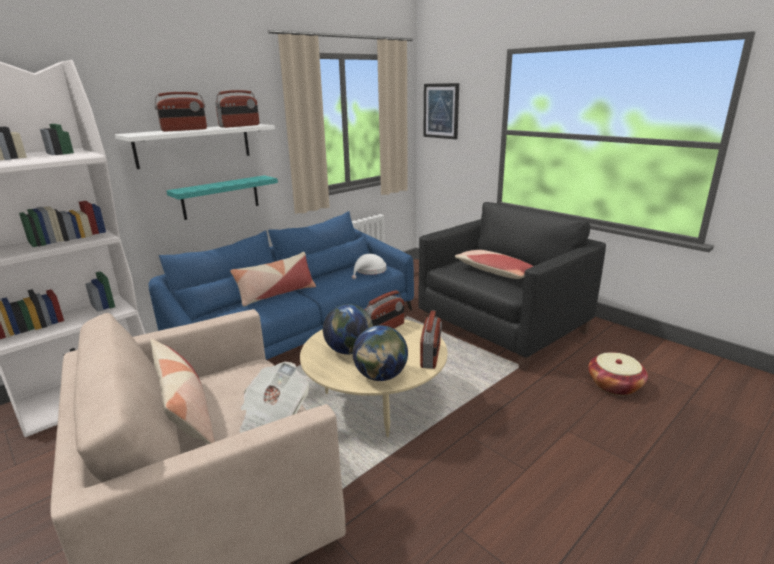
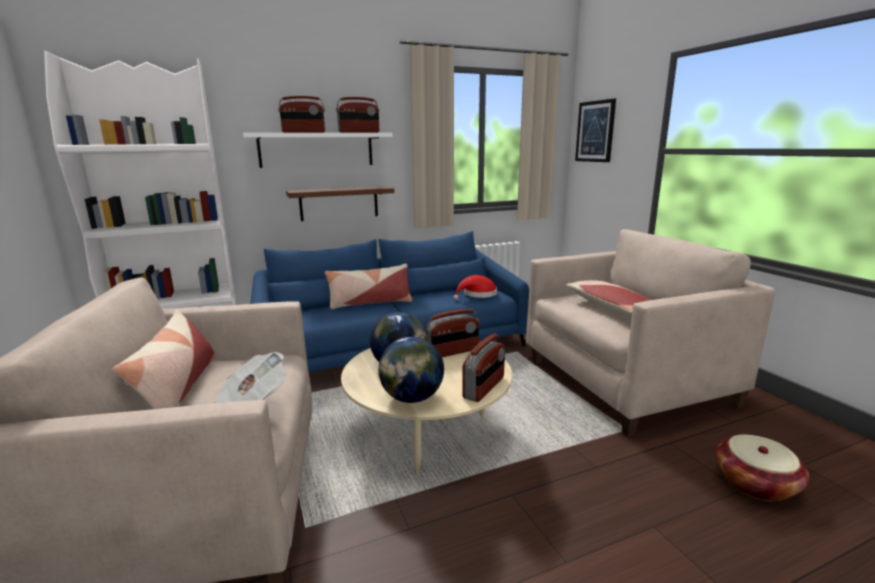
camera: 20 degrees right, 5 degrees down
(220, 197) = (339, 203): turquoise shelf -> brown shelf
(369, 271) = (477, 294): white hat -> red hat
(502, 327) = (624, 381): black armchair -> beige armchair

